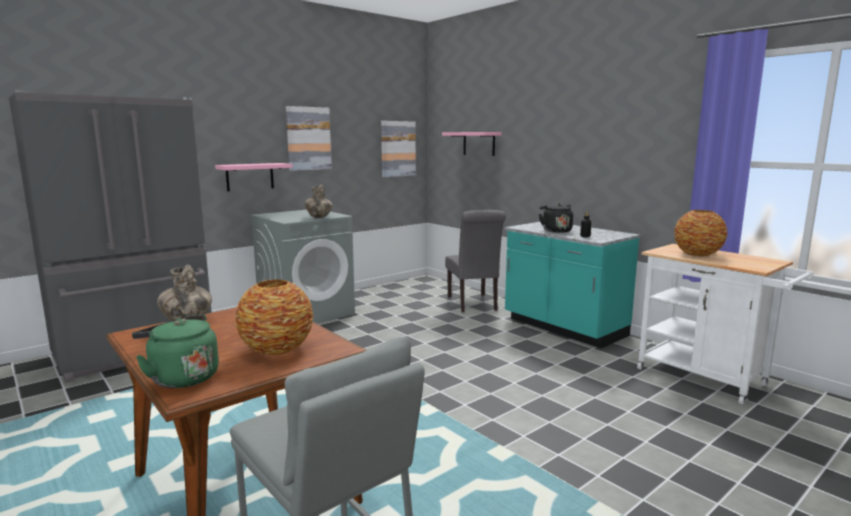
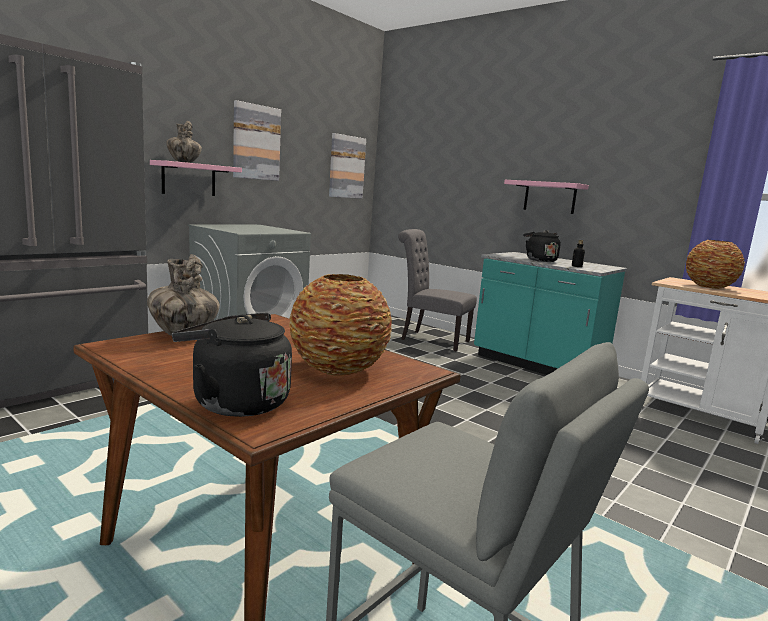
camera: 10 degrees left, 0 degrees up
(181, 377) = (235, 402): green kettle -> black kettle
(319, 217) = (274, 231): vase -> vase (184, 162)
(473, 304) = (430, 339): grey chair -> grey chair turned 135 degrees clockwise
(479, 143) = (439, 167): pink shelf -> pink shelf (549, 197)

